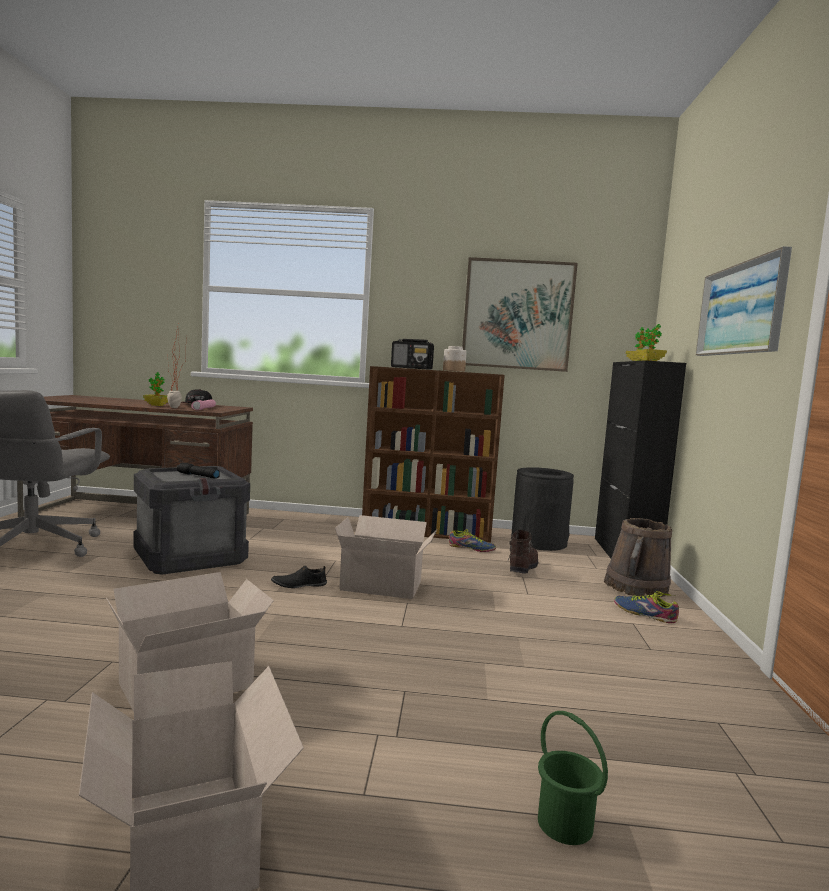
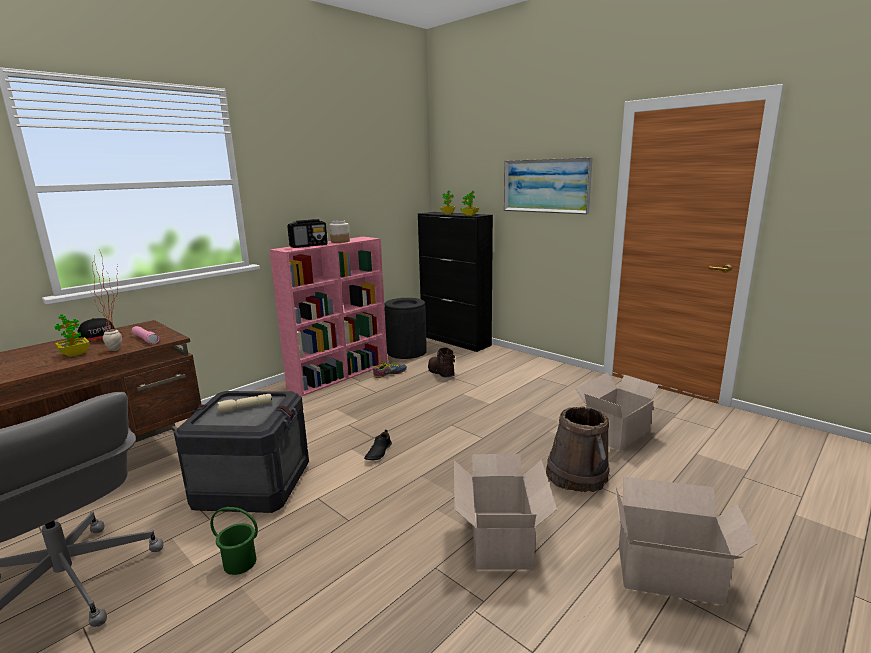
camera: 50 degrees left, 10 degrees up
(197, 476) = (245, 408): black flashlight -> beige flashlight
(383, 586) = (417, 423): cardboard box -> cardboard box (618, 432)
(427, 532) = (340, 375): brown bookcase -> pink bookcase
(517, 315) = (355, 185): picture -> none
(565, 823) = (691, 466): green bucket -> green bucket (240, 562)
(636, 587) = (499, 357): brown bucket -> brown bucket (577, 475)
(644, 614) = (531, 370): shoe -> none

